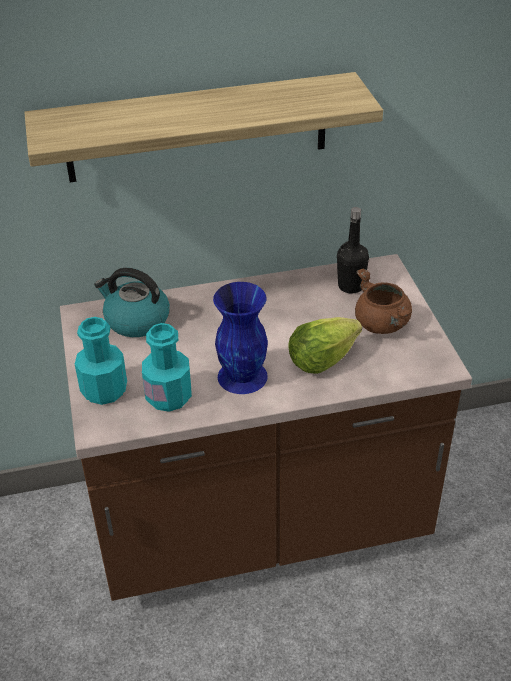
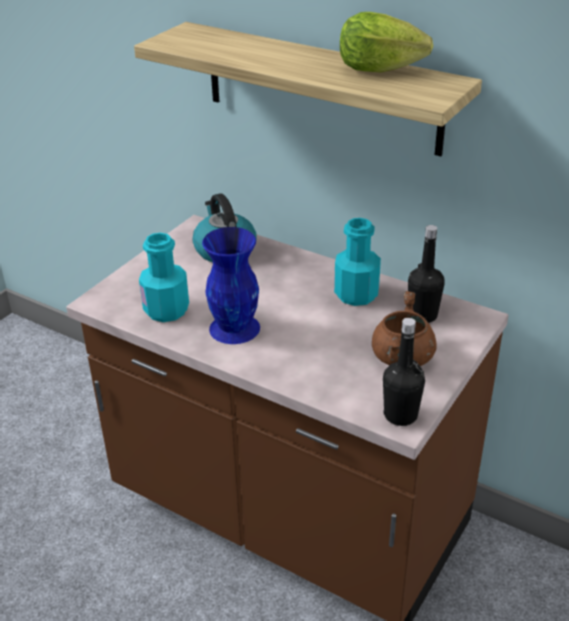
camera: 45 degrees right, 5 degrees down
(104, 390) = (136, 281): turquoise bottle -> turquoise bottle (356, 294)
(321, 360) = (310, 353): lettuce -> lettuce (378, 69)
(435, 363) = (400, 415): none -> black bottle

